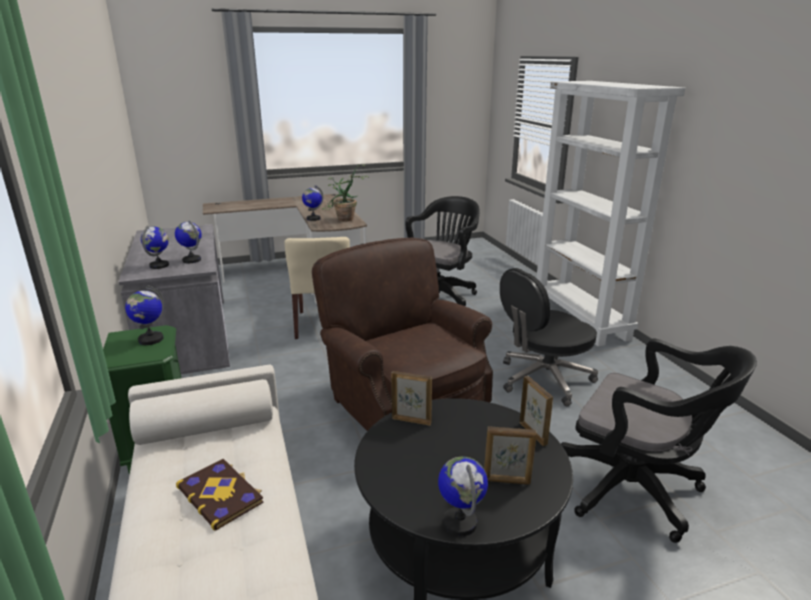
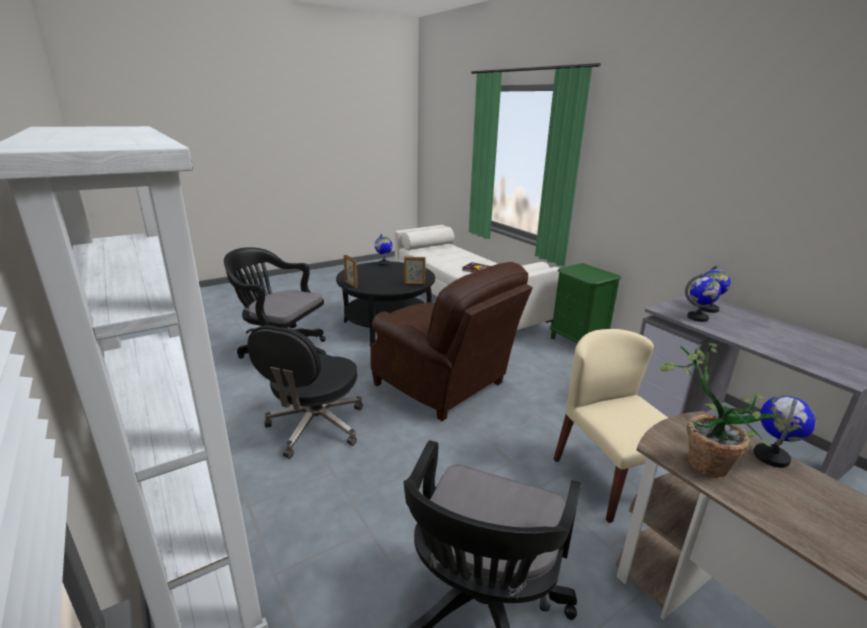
camera: 165 degrees right, 0 degrees up
(150, 339) = (587, 274): globe -> none
(507, 481) = (366, 272): picture frame -> none
(543, 379) = (315, 427): black office chair -> black office chair turned 150 degrees clockwise

